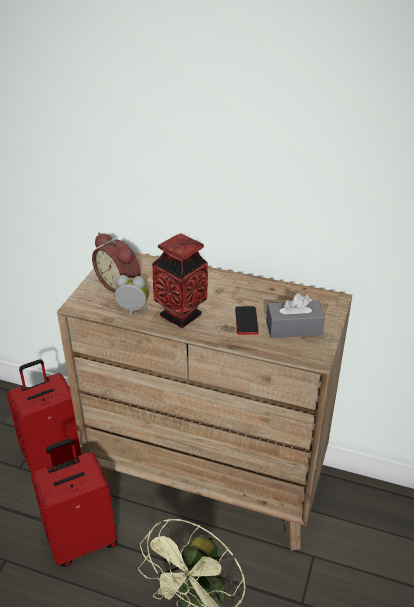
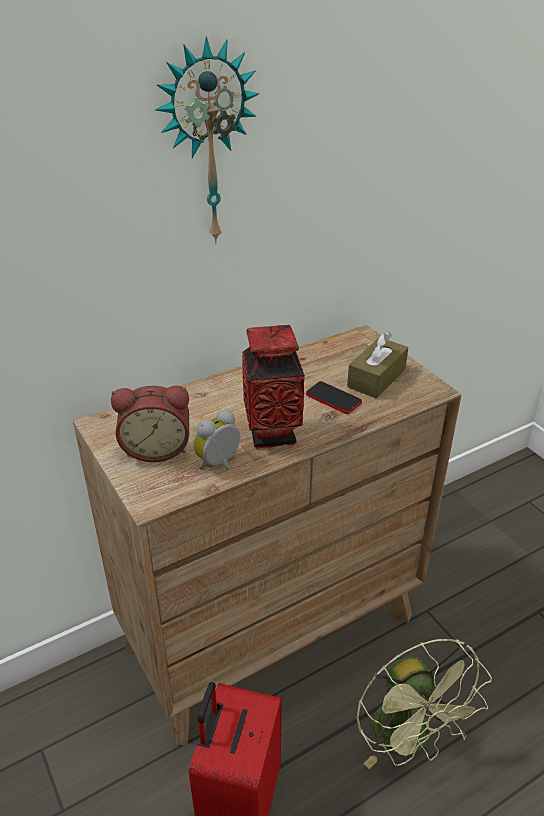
camera: 50 degrees left, 0 degrees up
(54, 456) = (88, 757): red suitcase -> none
(223, 103) = (207, 146): none -> wall clock
(293, 328) = (376, 378): grey tissue box -> brown tissue box

